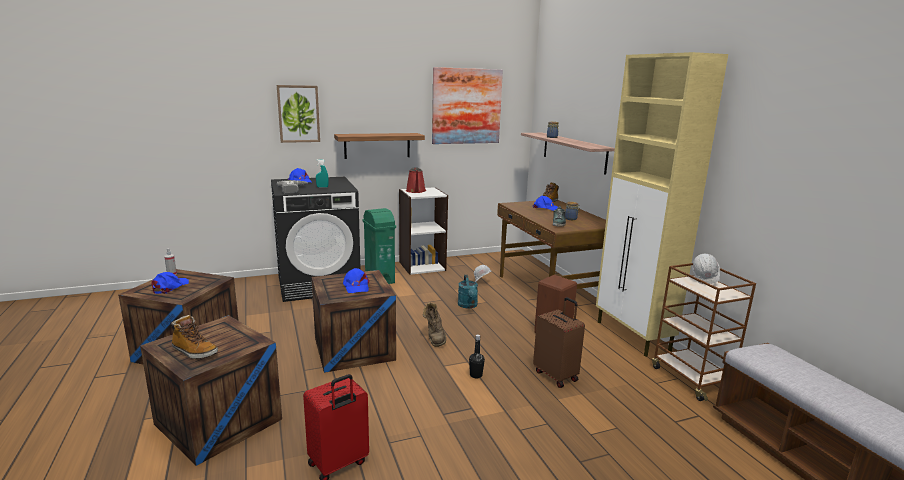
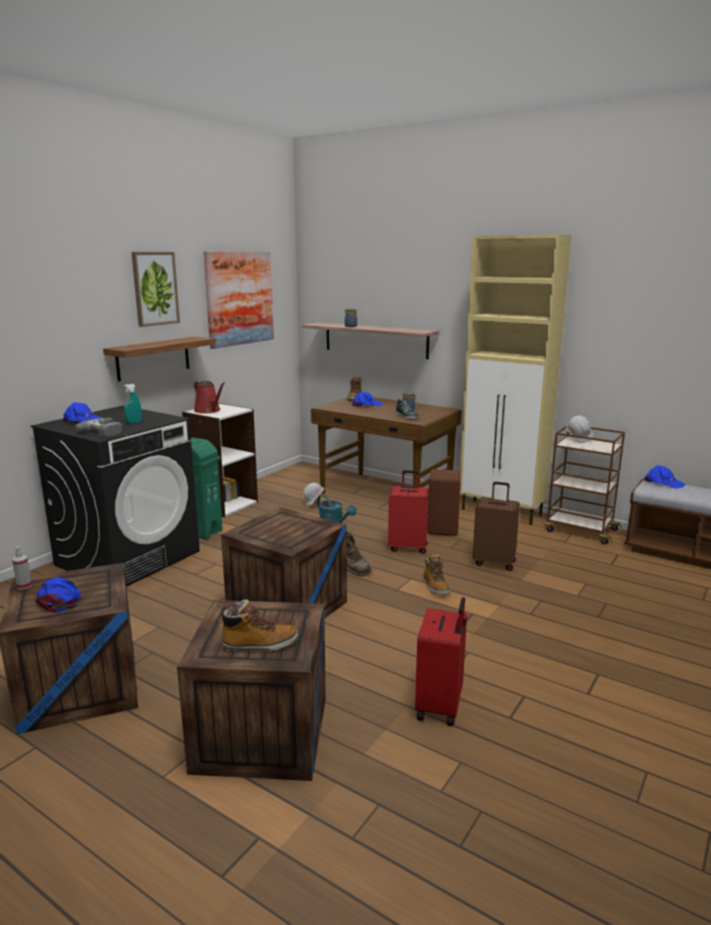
camera: 35 degrees left, 0 degrees up
(298, 114) = (56, 324): picture -> picture (155, 288)
(356, 286) = (291, 528): blue cap -> blue cap (663, 483)
(476, 375) = (435, 586): black bottle -> boot
(502, 337) = (408, 547): none -> red suitcase

